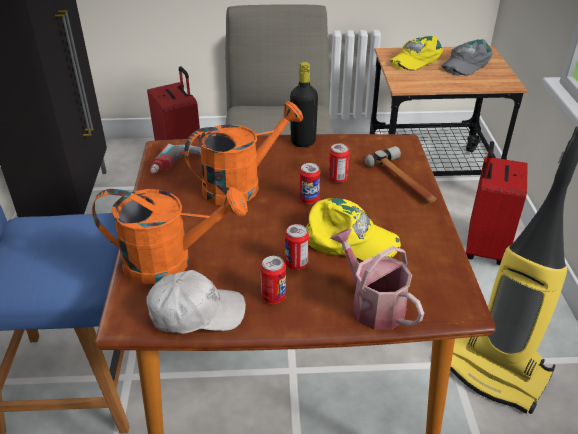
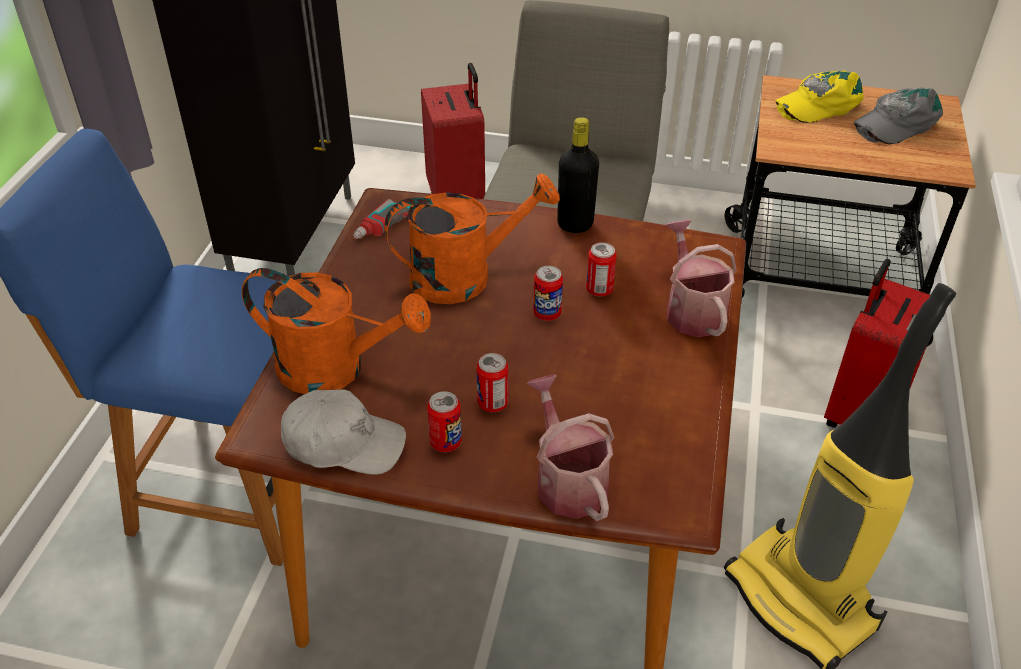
camera: 15 degrees right, 5 degrees up
(348, 240) = (574, 383): yellow cap -> none
(404, 180) = (692, 309): hammer -> watering can

